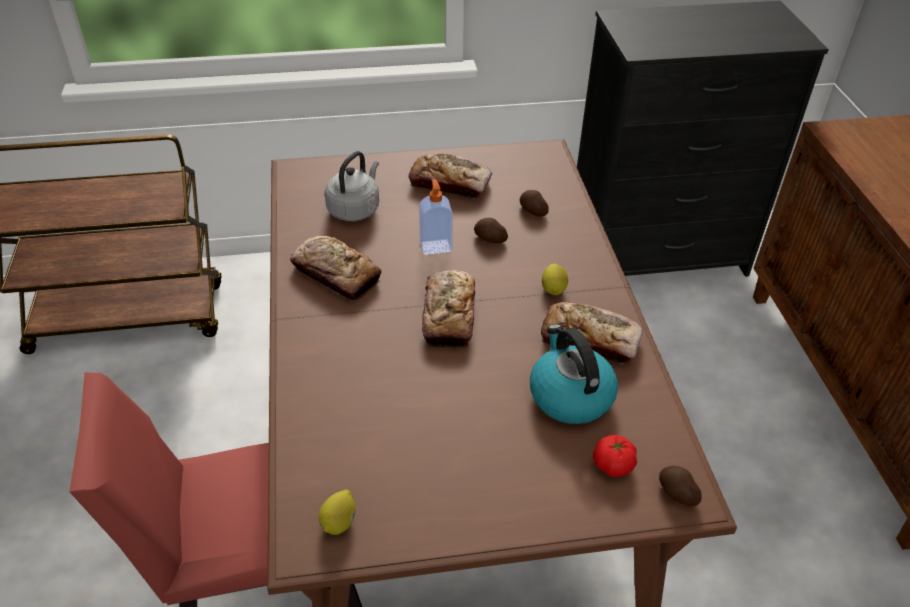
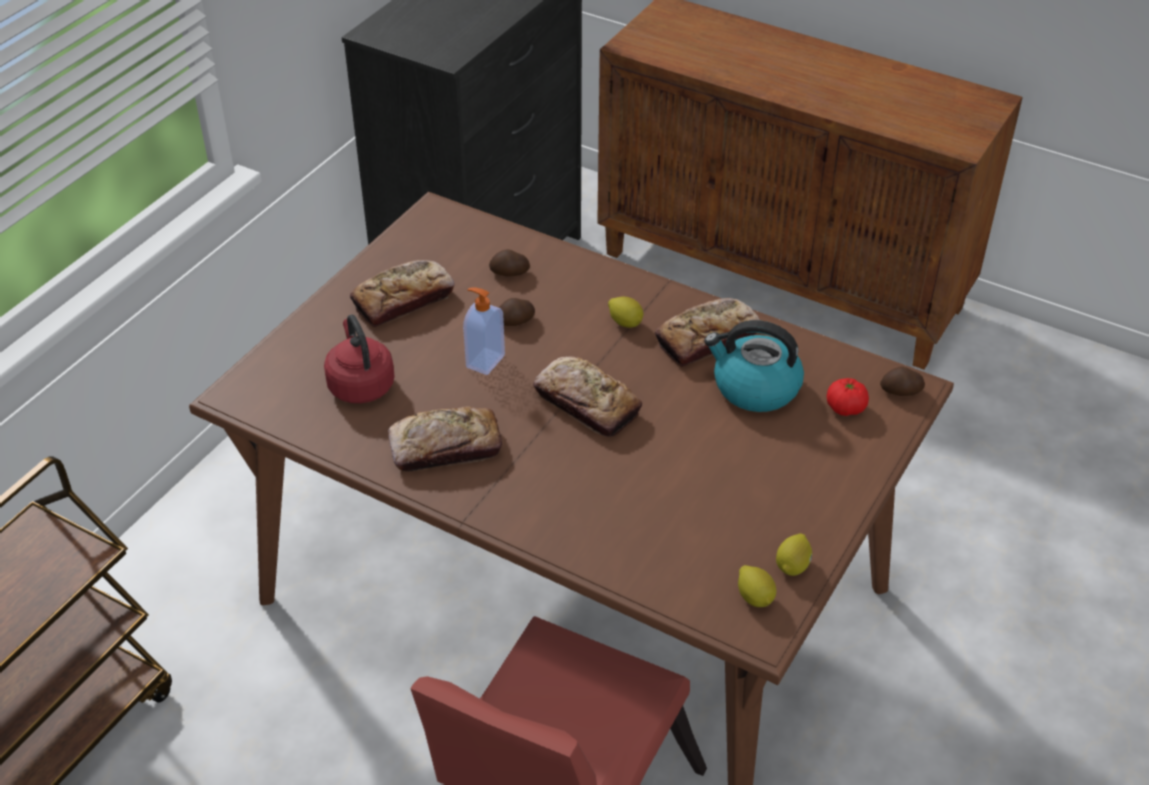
camera: 50 degrees left, 0 degrees up
(355, 209) = (360, 384): grey kettle -> red kettle
(395, 529) = (793, 566): none -> lemon

